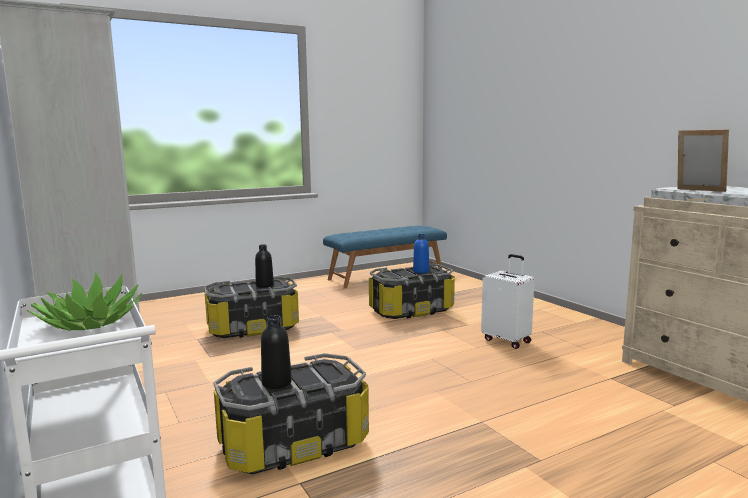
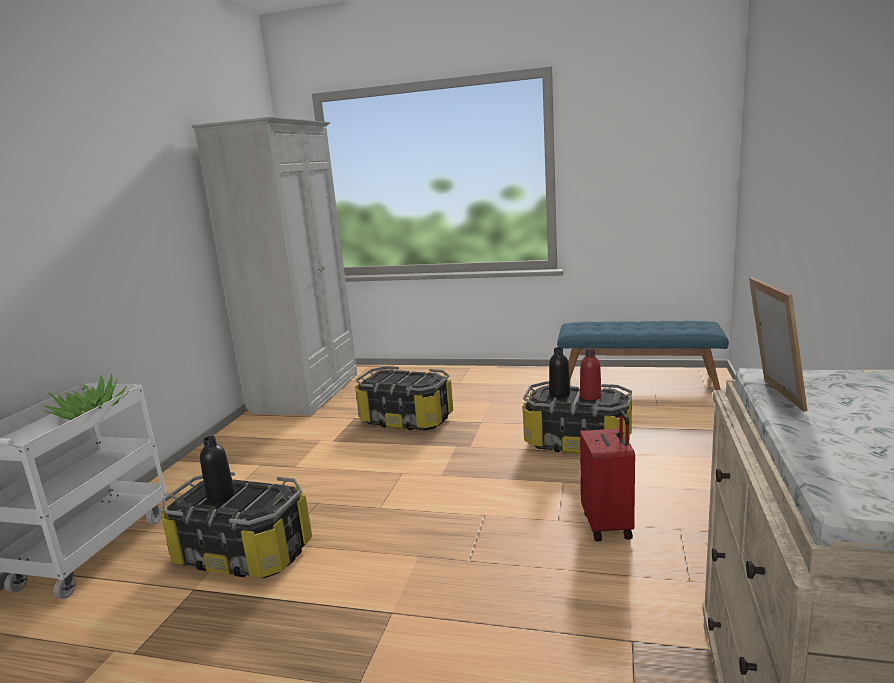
camera: 45 degrees right, 5 degrees up
(264, 285) = (415, 379): black bottle -> black bottle (559, 394)
(421, 271) = (590, 397): blue bottle -> red bottle
(507, 340) = (608, 525): white suitcase -> red suitcase

